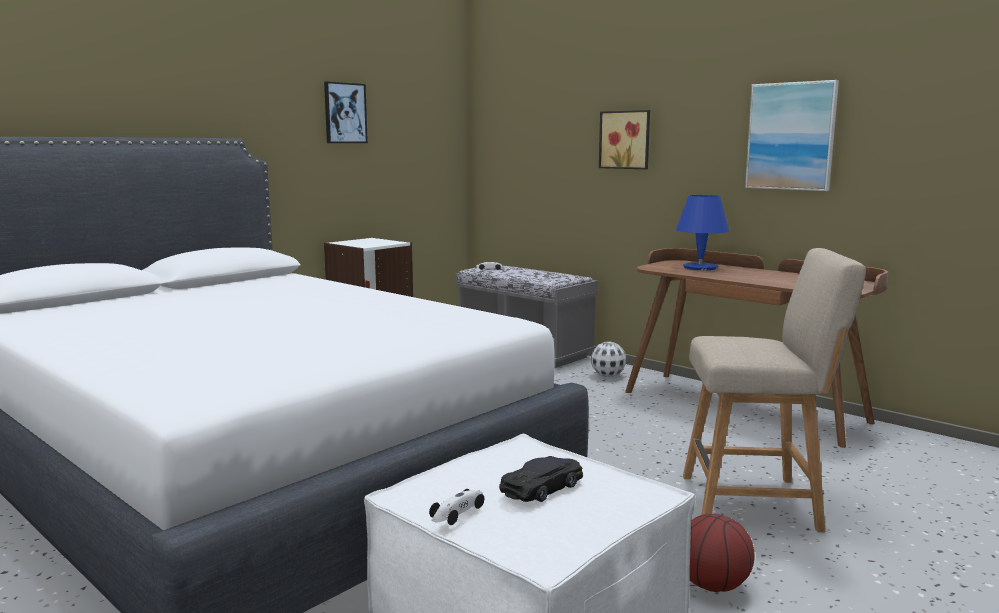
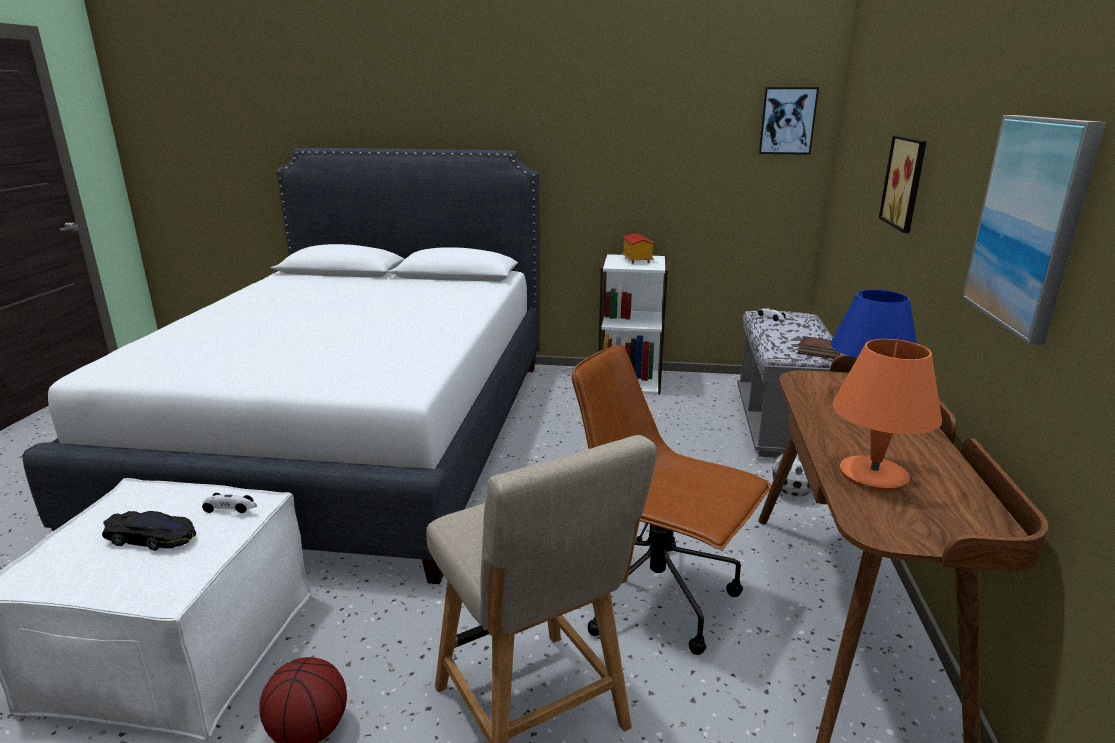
camera: 55 degrees right, 10 degrees up
(345, 113) = (645, 123): picture -> picture (787, 121)
(365, 241) = (636, 260): none -> toy house
(459, 512) = (92, 519): toy car -> toy car (230, 508)
(567, 275) = (818, 352): none -> book
(673, 438) = (658, 597): none -> brown office chair
(789, 282) = (873, 475): none -> orange table lamp

